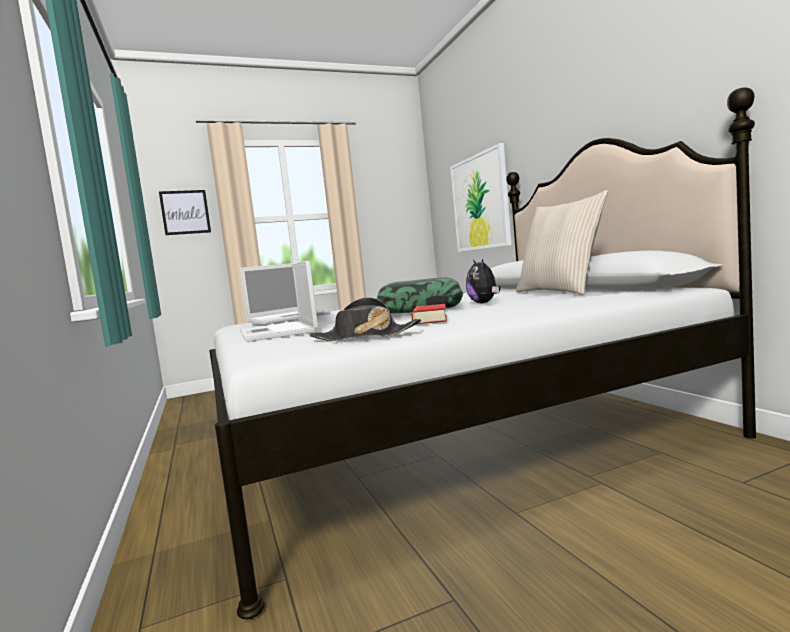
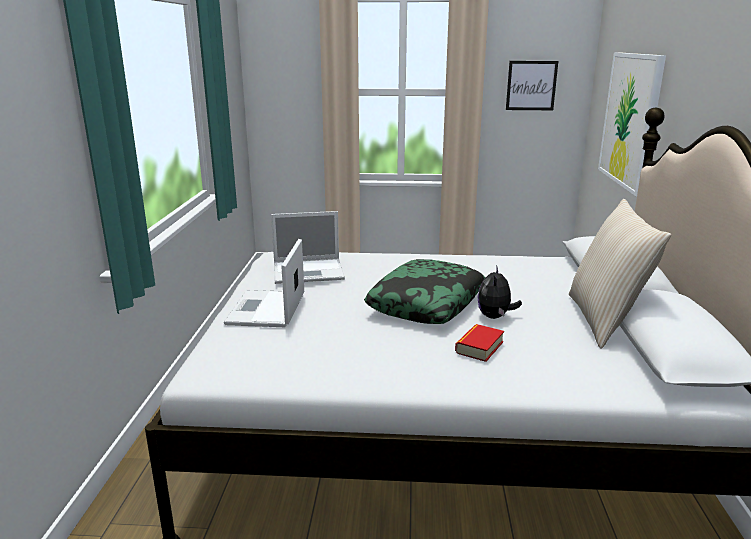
camera: 25 degrees right, 15 degrees up
(185, 212) = (289, 78): picture -> picture (531, 85)
(365, 336) = (293, 369): black hat -> none
(430, 320) = (382, 352): book -> book (479, 347)

